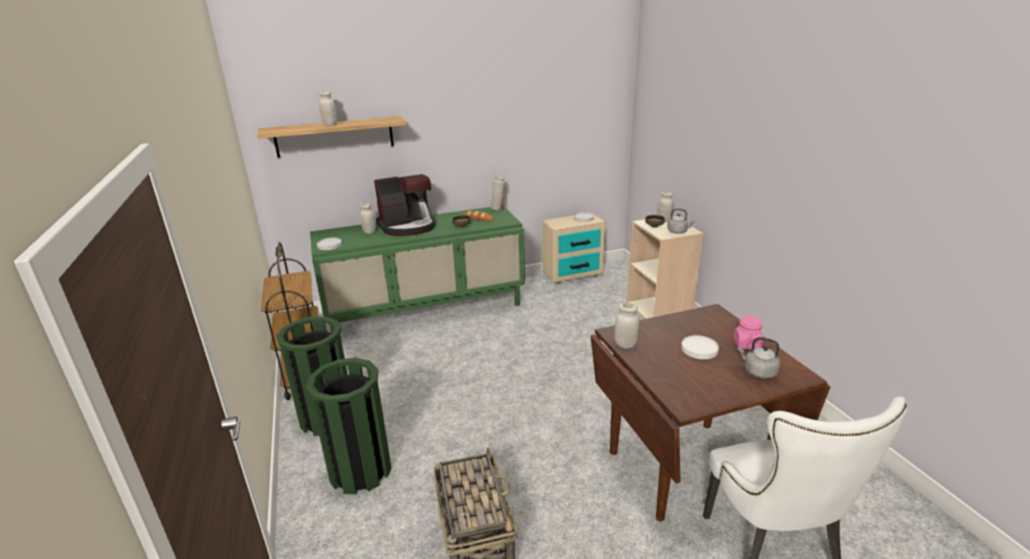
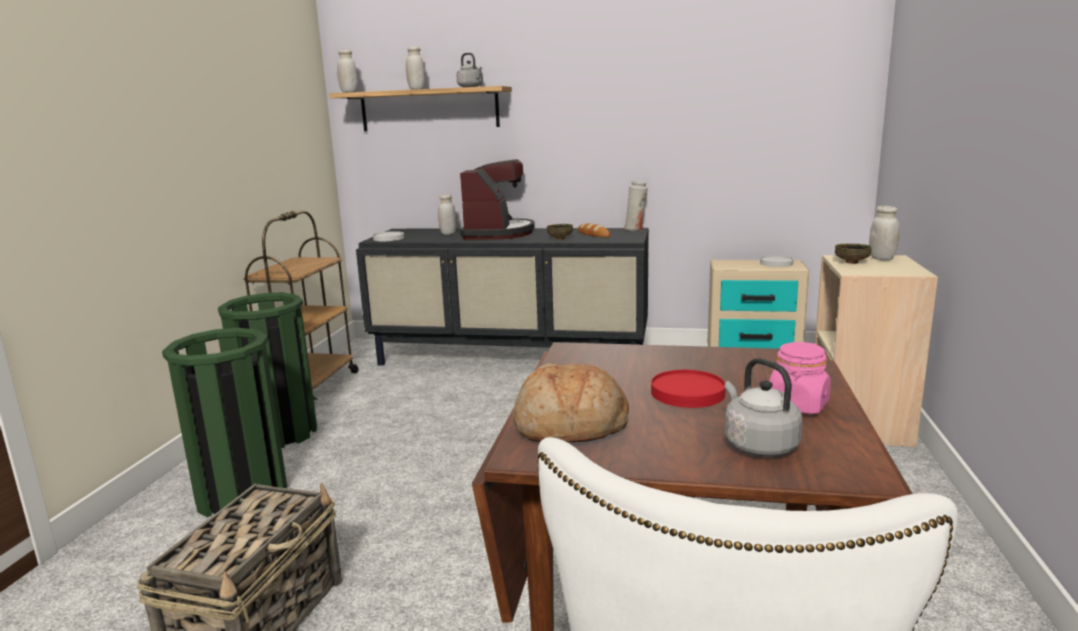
camera: 30 degrees right, 10 degrees down
(408, 226) = (497, 233): coffee machine -> coffee machine turned 90 degrees counterclockwise
(426, 310) = (511, 357): green cabinet -> black cabinet
(625, 345) = (567, 364): white jar -> white jar (349, 92)
(678, 231) = (888, 271): grey kettle -> grey kettle (471, 87)
(680, 385) = (569, 426): none -> bread
(699, 349) = (687, 393): white plate -> red plate

